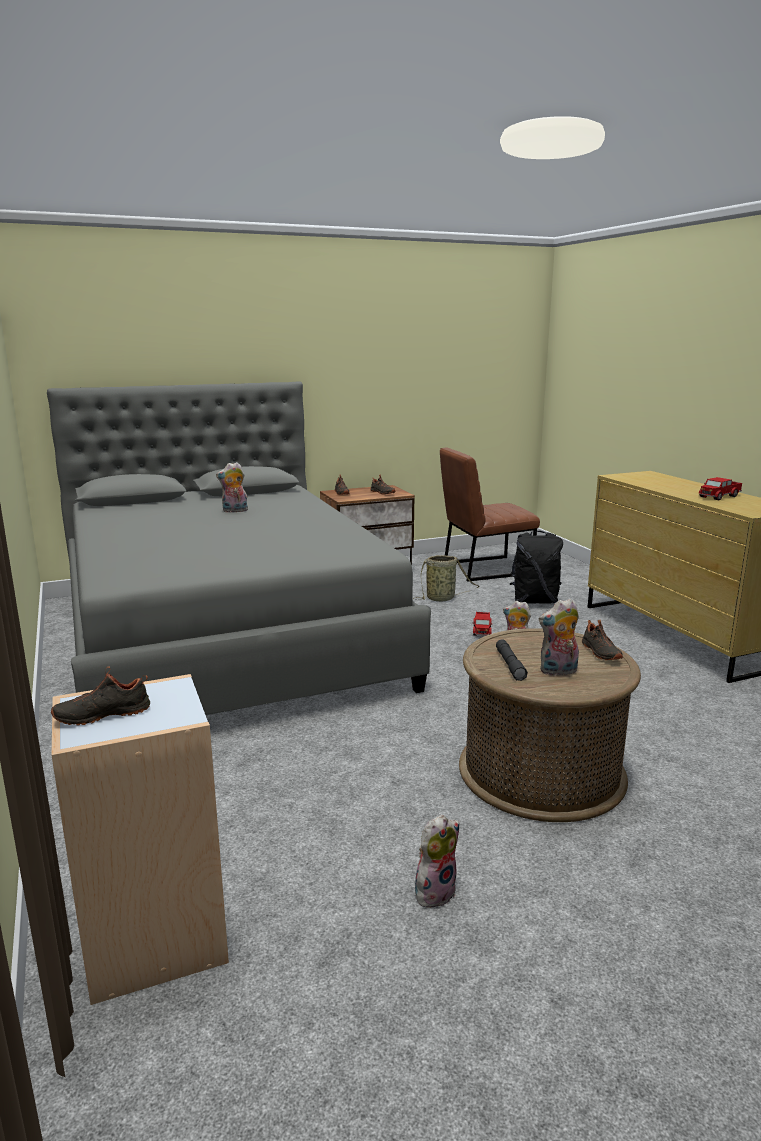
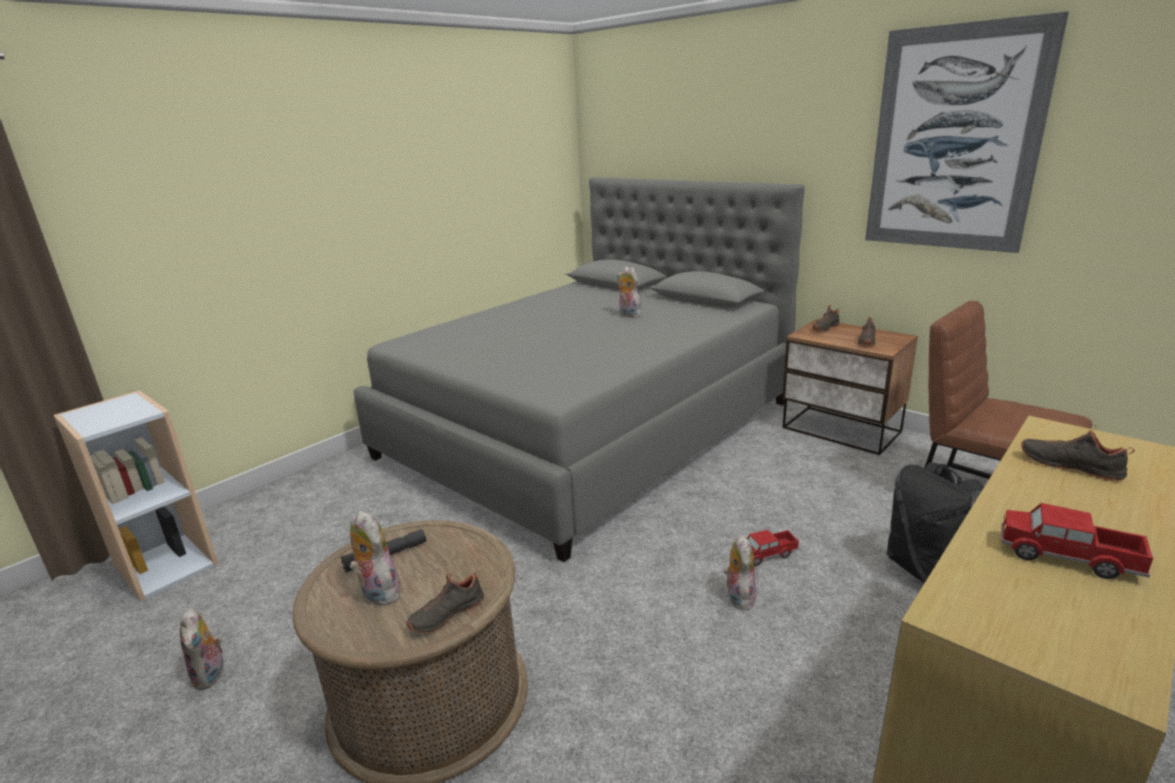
camera: 65 degrees right, 5 degrees up
(102, 714) = (105, 408): black shoe -> black shoe (1070, 465)
(393, 346) = (954, 140): none -> picture
(434, 891) = (211, 675): plush toy -> plush toy turned 45 degrees clockwise
(442, 598) = (828, 499): basket -> none

